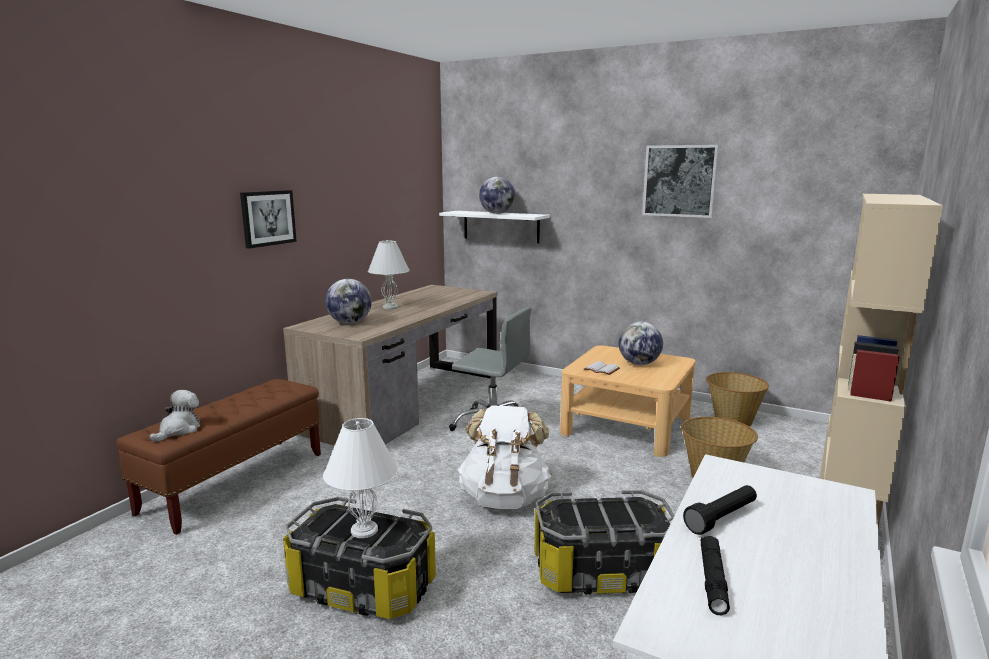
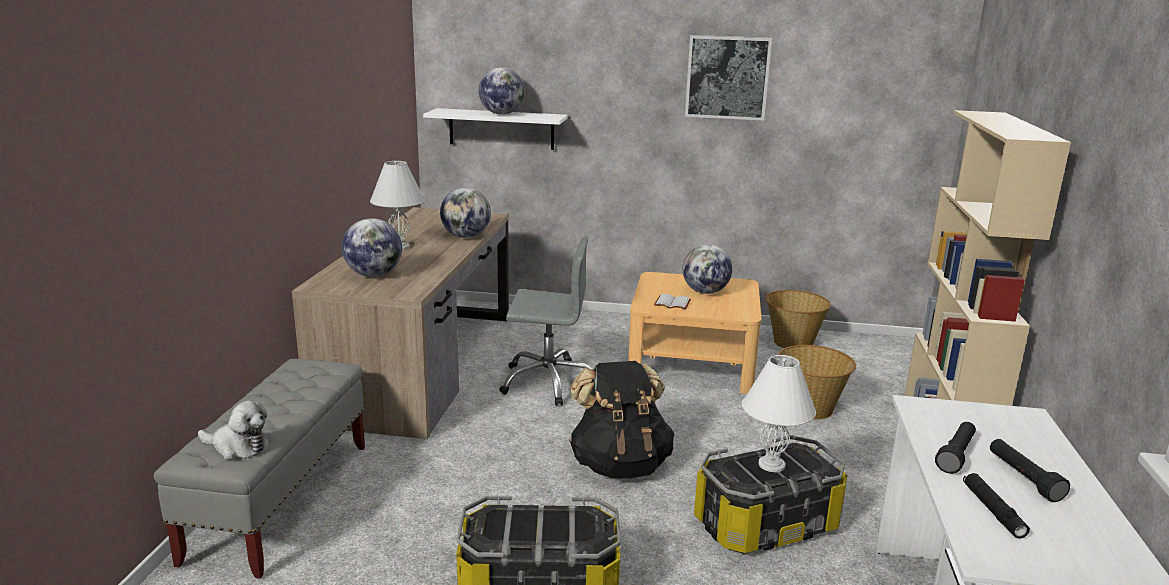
camera: 20 degrees left, 5 degrees up
(179, 430) = (237, 447): plush toy -> plush toy turned 105 degrees clockwise
(235, 482) = (281, 501): brown bench -> grey bench
(267, 218) = (267, 146): picture -> none
(365, 530) = (548, 528): white table lamp -> white table lamp (772, 465)
(446, 304) = (466, 236): none -> globe
(504, 498) = (620, 465): white backpack -> black backpack
(782, 554) = (1023, 478): none -> black flashlight

